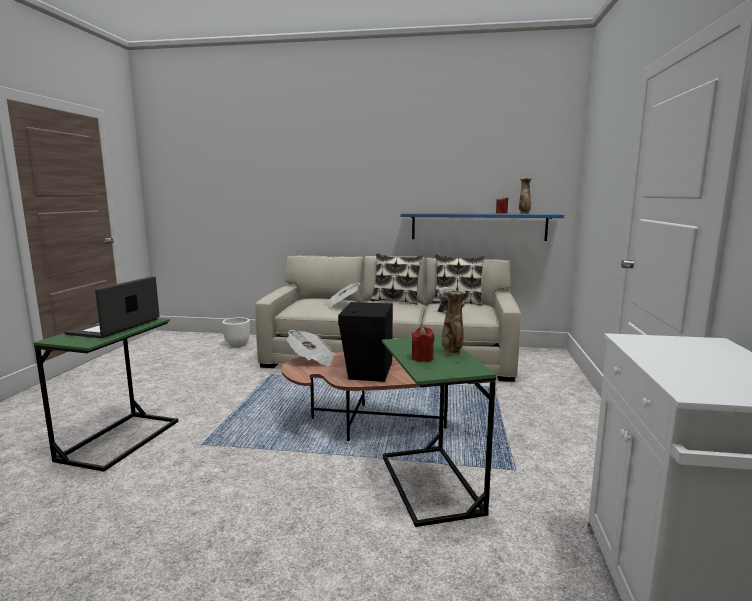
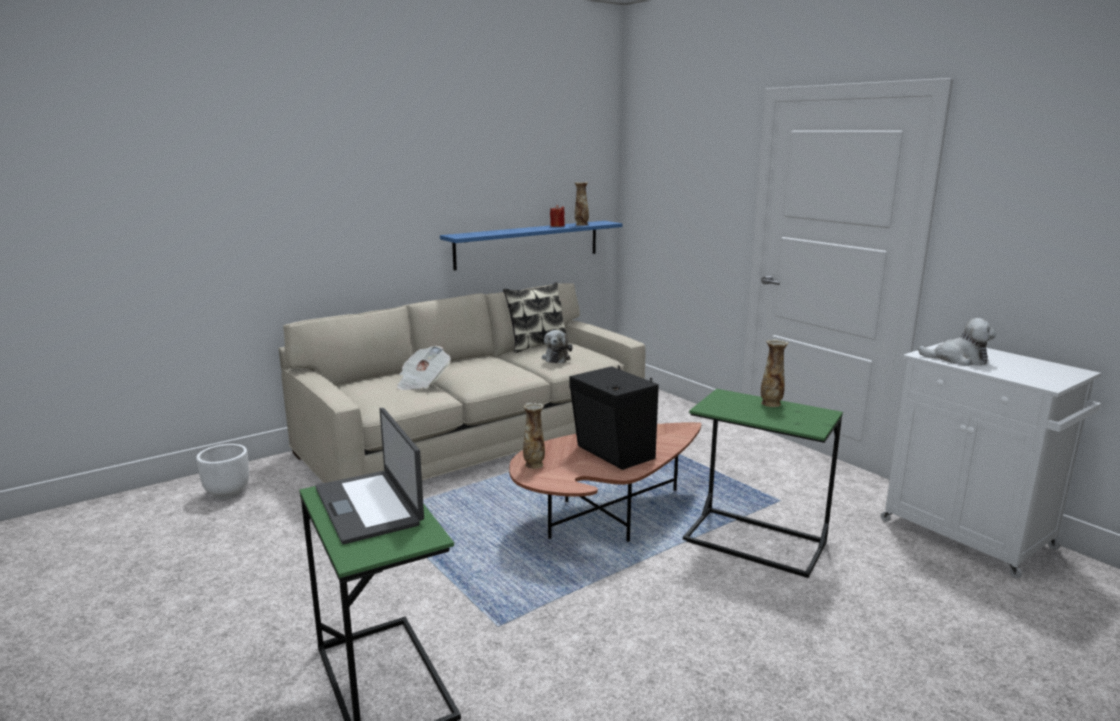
camera: 45 degrees left, 5 degrees up
(312, 360) = (534, 464): newspaper -> vase
(396, 301) = (470, 360): pillow -> none
(422, 358) = (770, 416): red candle -> none
(656, 349) = (958, 359): none -> plush toy

